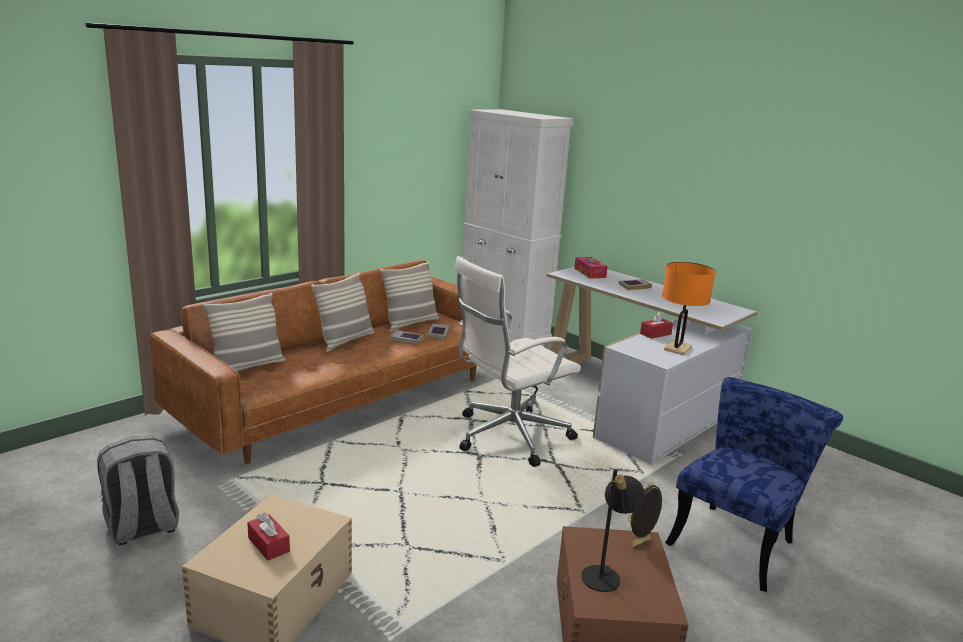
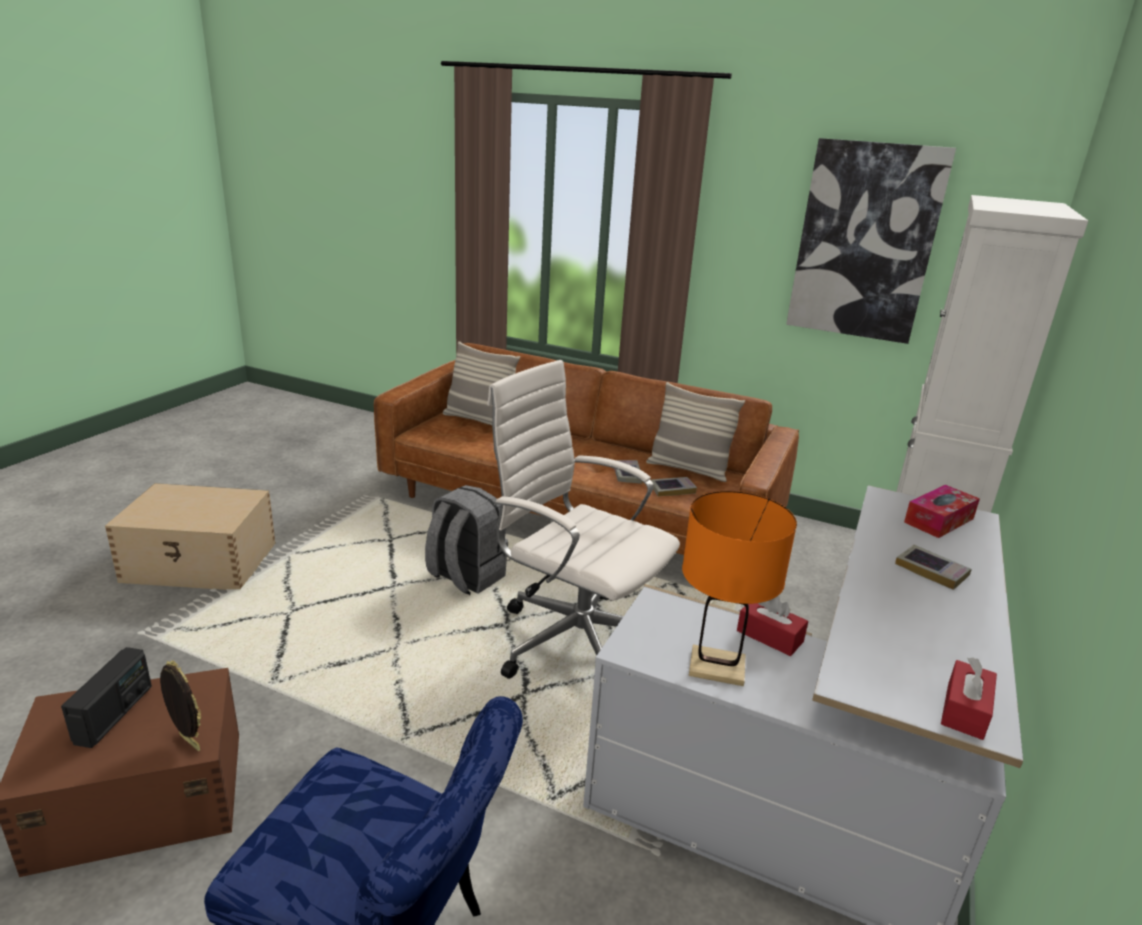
camera: 70 degrees right, 5 degrees up
(142, 528) = (293, 484): grey backpack -> grey backpack (465, 577)
(268, 544) = (183, 507): red tissue box -> red tissue box (965, 710)
(345, 340) = (589, 445): pillow -> none
(424, 145) = (865, 242): none -> picture
(605, 575) = (114, 714): black table lamp -> radio

